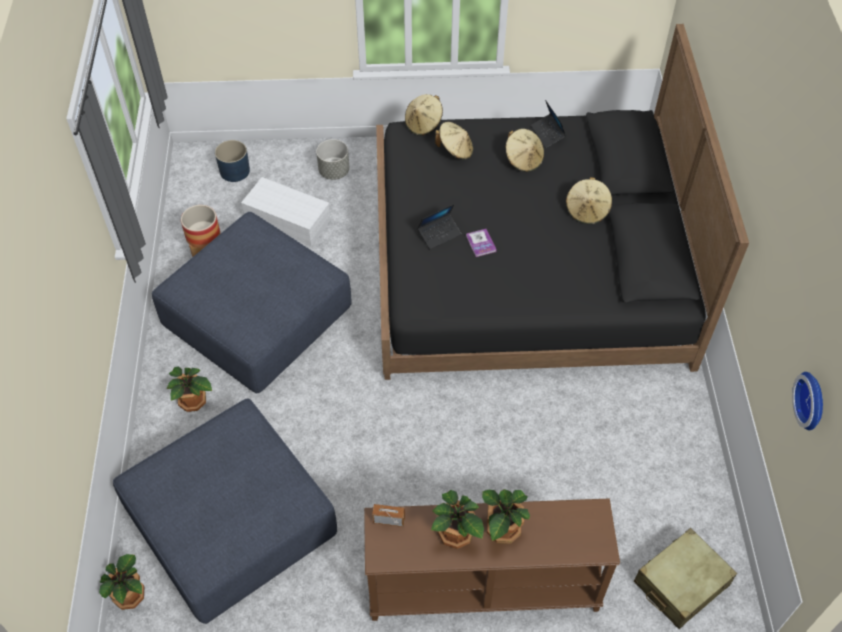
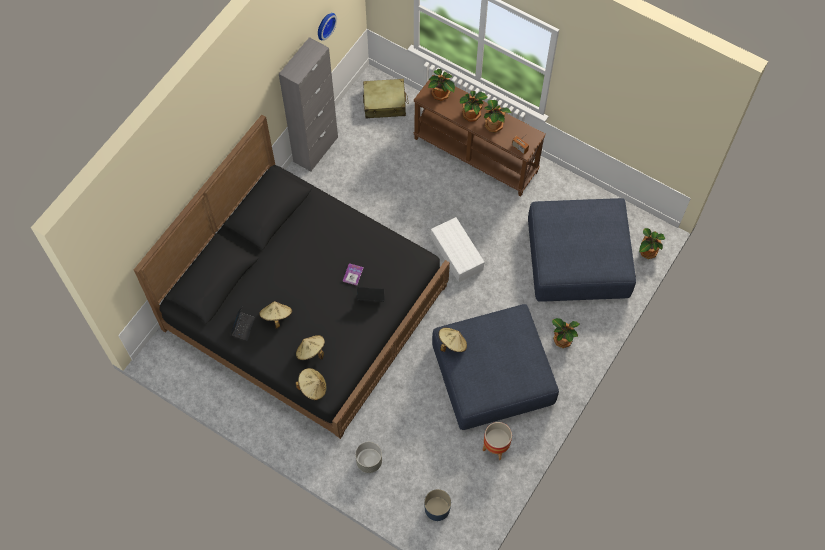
camera: 145 degrees left, 10 degrees up
(286, 220) = (429, 439): white storage box -> white storage box (458, 254)
(577, 533) = (440, 94): none -> potted plant
(587, 211) = (273, 257): beige hat -> beige hat (452, 343)
(701, 449) = (315, 149): none -> grey cabinet

